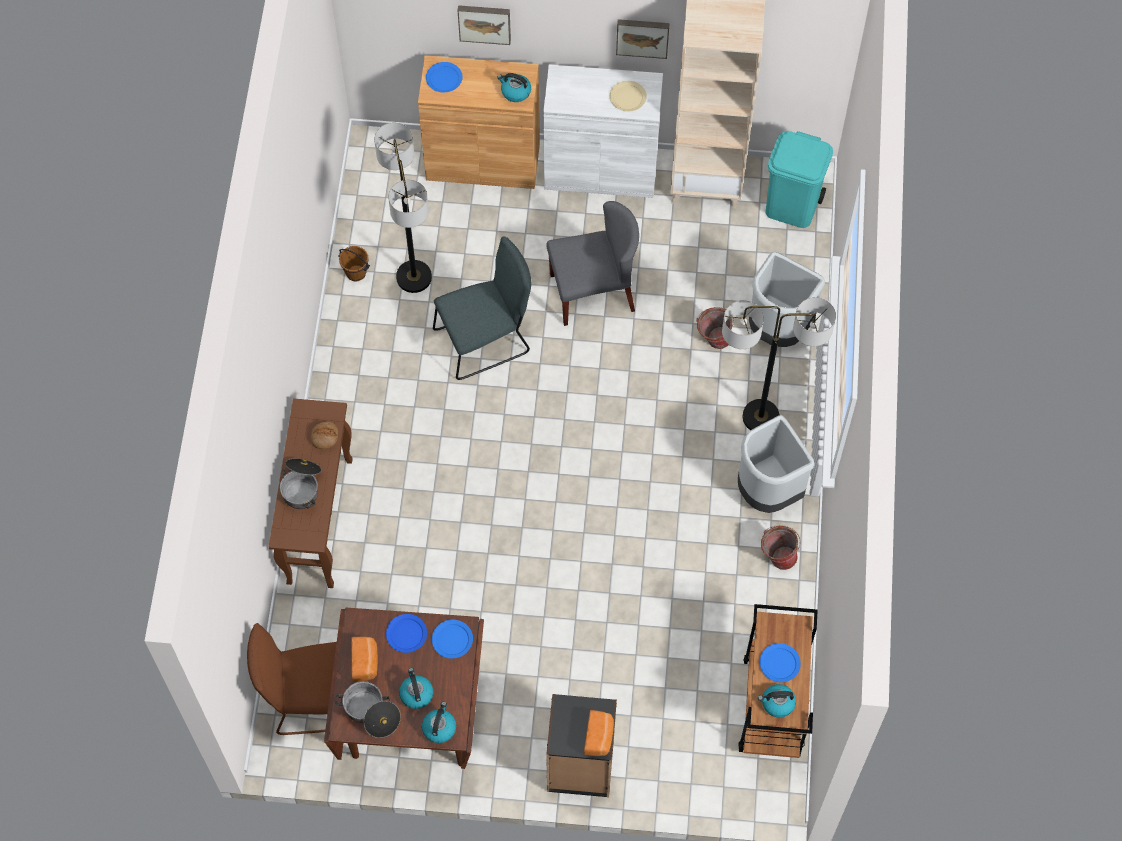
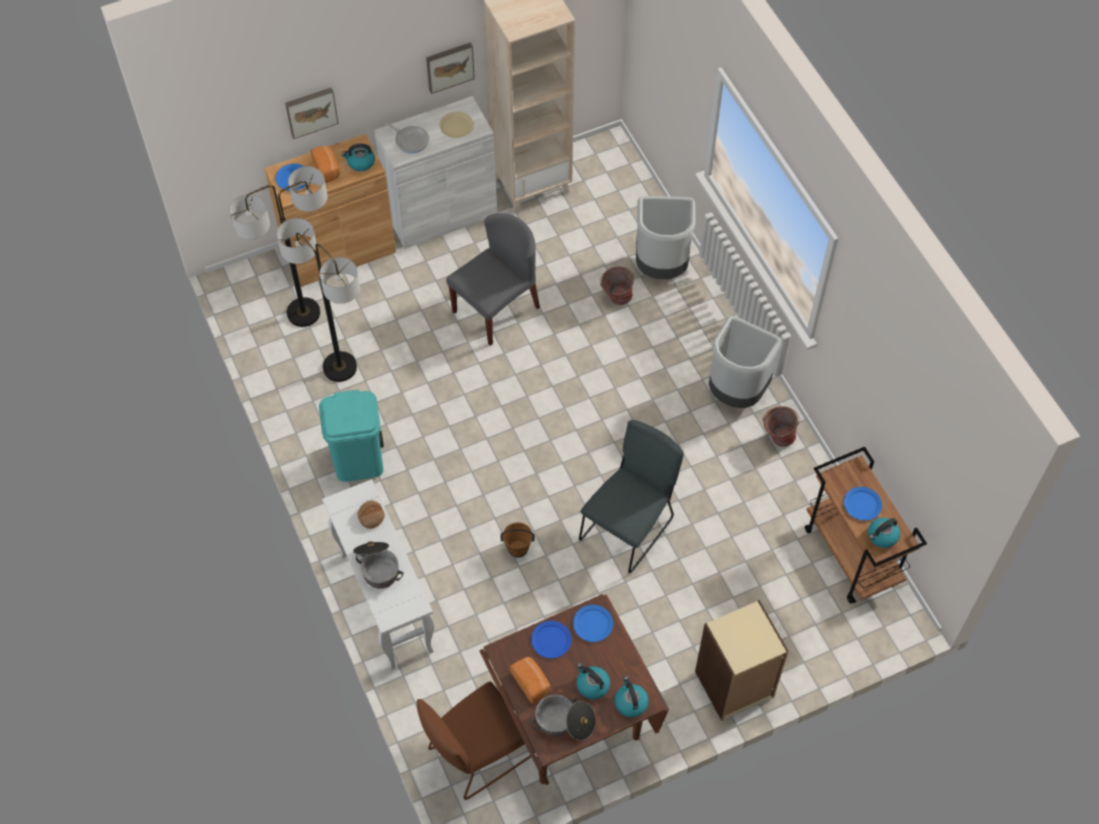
camera: 30 degrees left, 5 degrees down
(319, 519) = (385, 602): brown console table -> white console table
(355, 273) = (287, 388): brown bucket -> brown bucket (518, 549)
(486, 340) = (433, 388): grey chair -> grey chair (629, 526)
(575, 91) = (410, 140): none -> frying pan
(580, 766) = (734, 685): black bookcase -> beige bookcase
(599, 737) = (766, 637): bread -> bread (327, 169)
(761, 417) = (693, 339): floor lamp -> floor lamp (304, 313)
(792, 207) = (611, 172): turquoise trash can -> turquoise trash can (359, 461)

